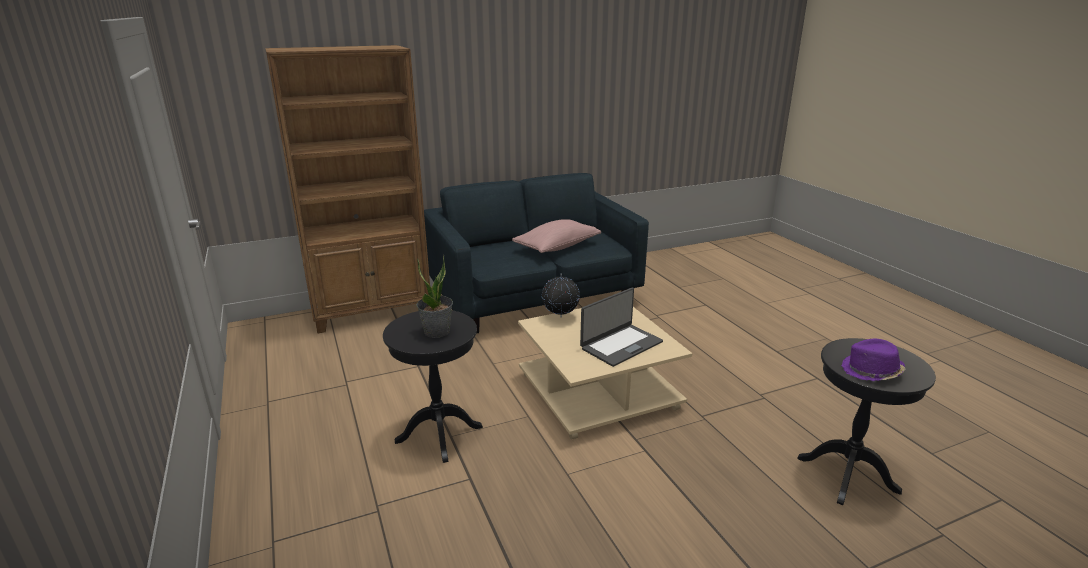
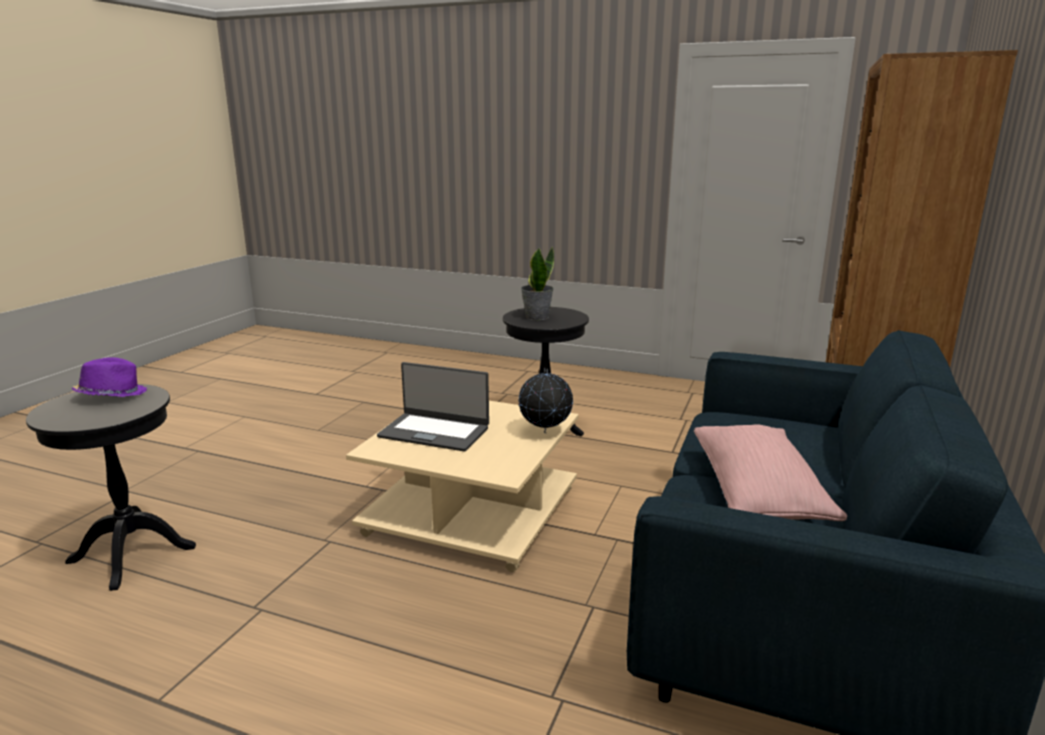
camera: 135 degrees right, 5 degrees down
(620, 345) = (434, 432): laptop -> laptop turned 75 degrees counterclockwise

